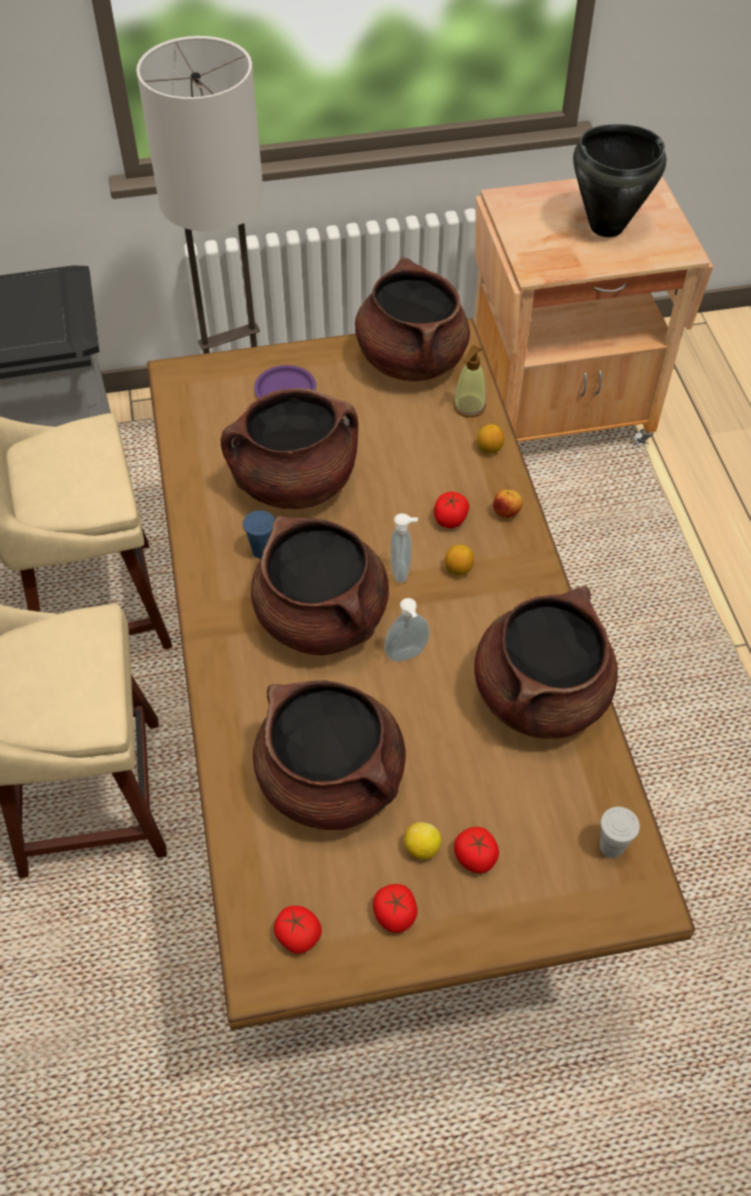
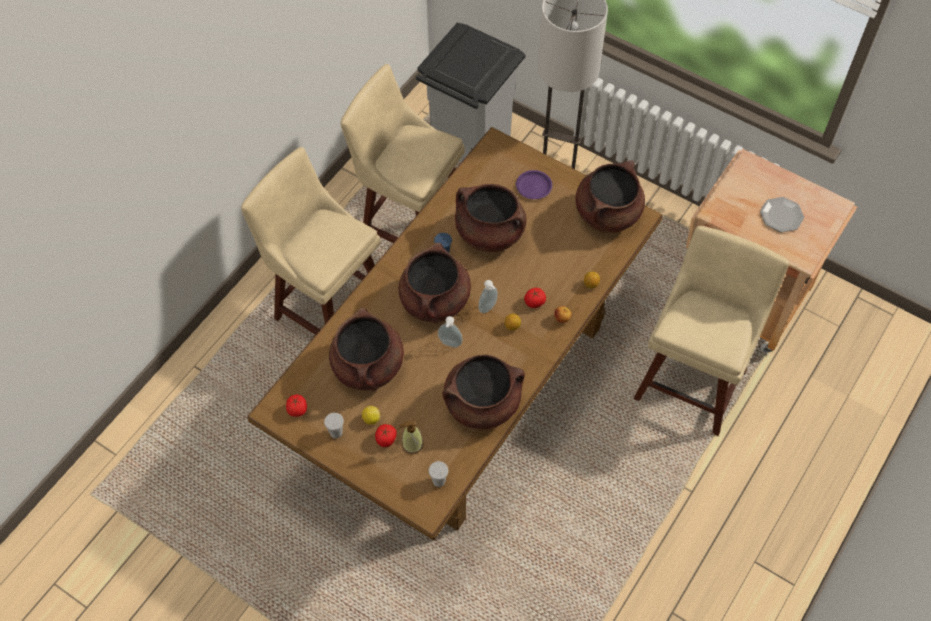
camera: 45 degrees right, 5 degrees up
(395, 915) = (336, 432): tomato -> white cup
(469, 406) = (606, 257): soap dispenser -> soap dispenser (412, 445)
(605, 226) = (781, 215): black cooking pot -> plate
(609, 527) = (693, 380): none -> beige chair

